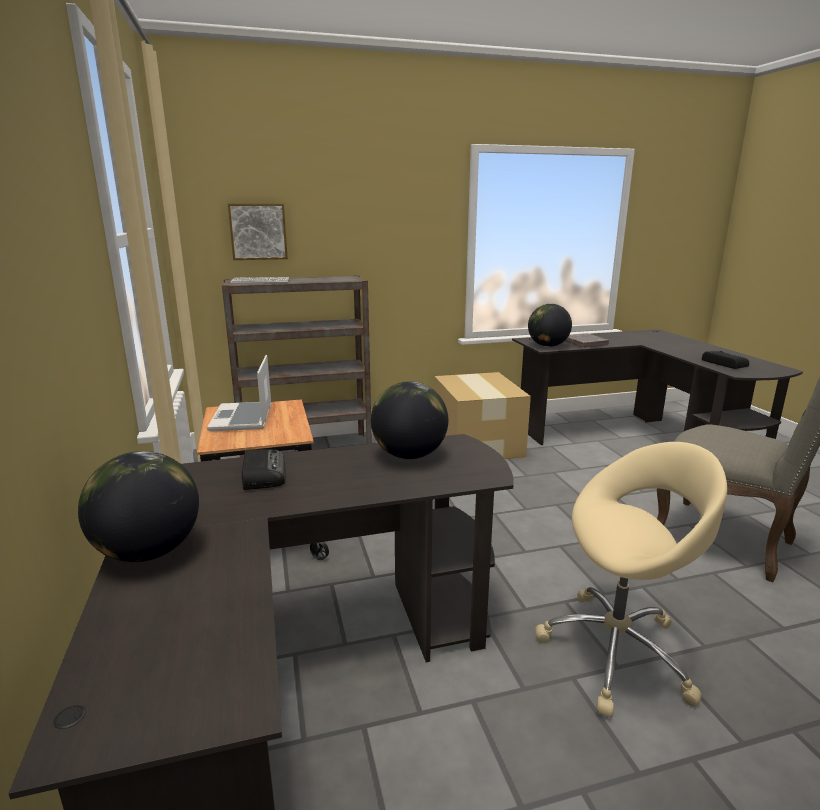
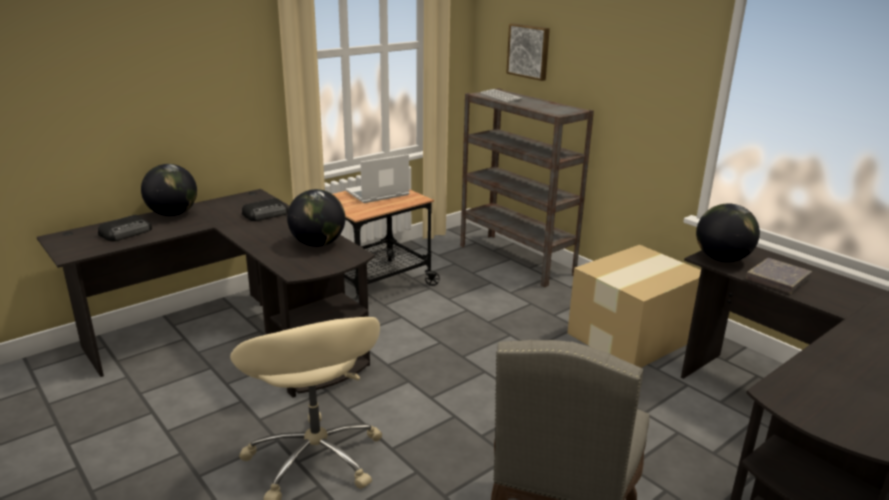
camera: 65 degrees right, 5 degrees up
(724, 363) = (827, 384): radio -> radio (127, 232)

